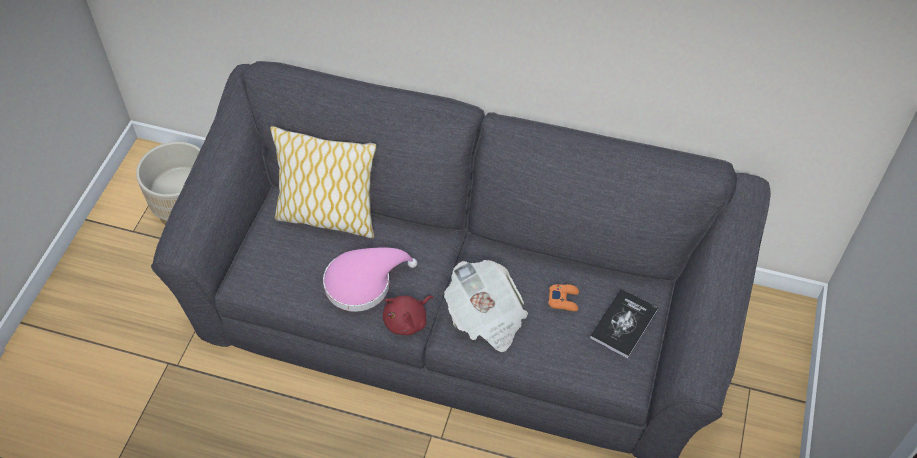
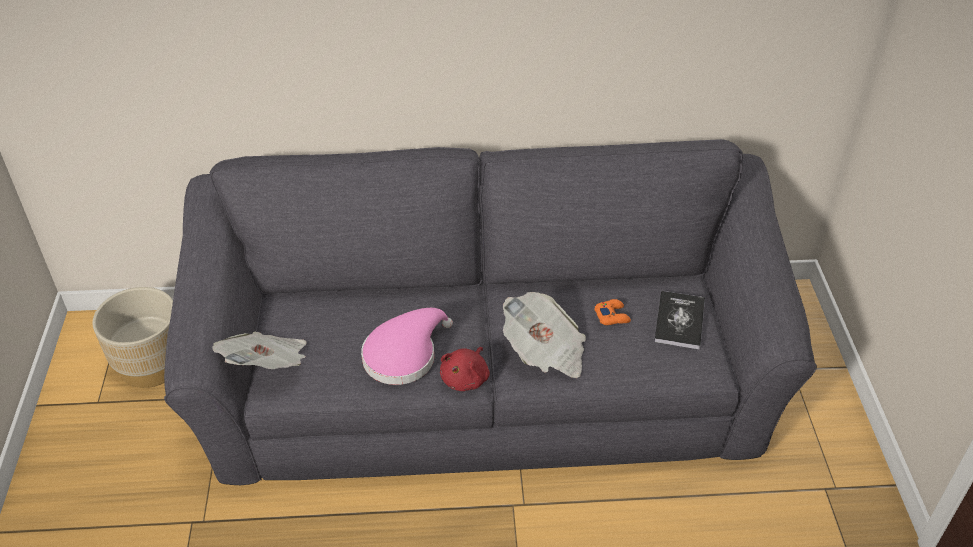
camera: 20 degrees left, 10 degrees down
(248, 258) = (268, 365): none -> newspaper
(328, 216) = (337, 306): pillow -> none

